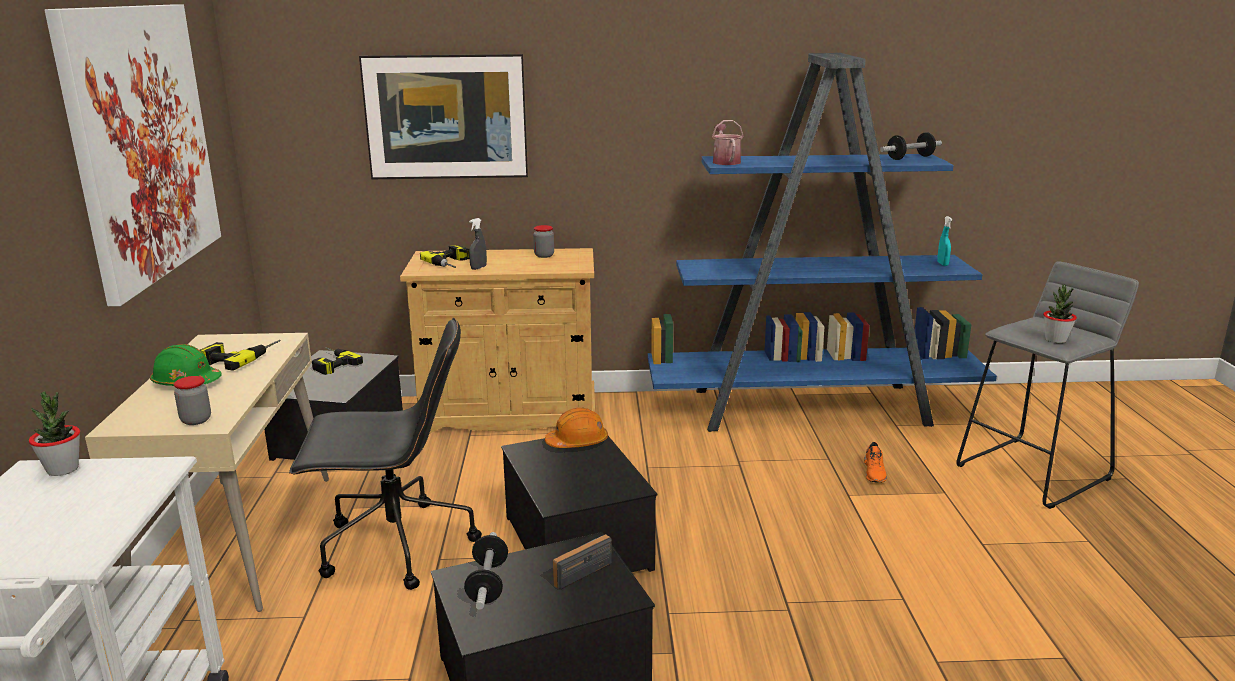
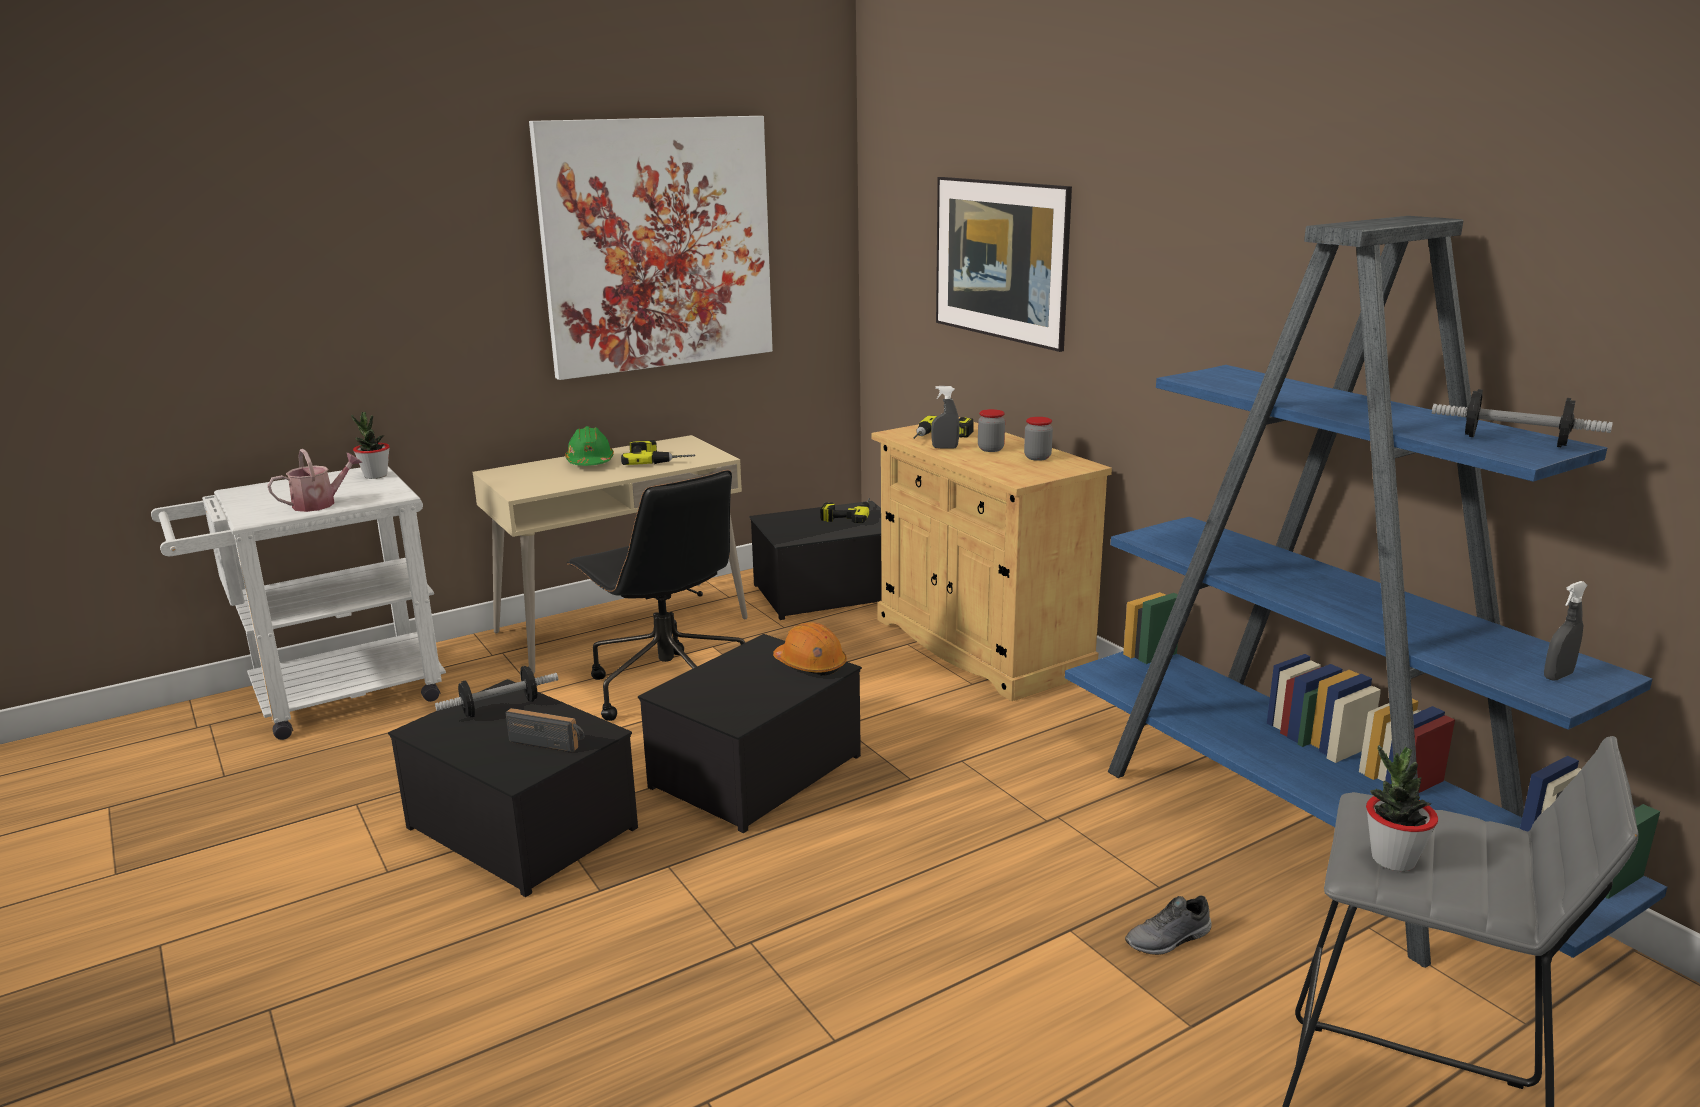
camera: 60 degrees right, 0 degrees up
(196, 420) = (523, 486): jar -> jar (990, 449)
(725, 161) = (1213, 376): watering can -> watering can (320, 504)
(875, 473) = (1169, 940): orange shoe -> grey shoe
(942, 264) = (1558, 676): turquoise spray bottle -> grey spray bottle

